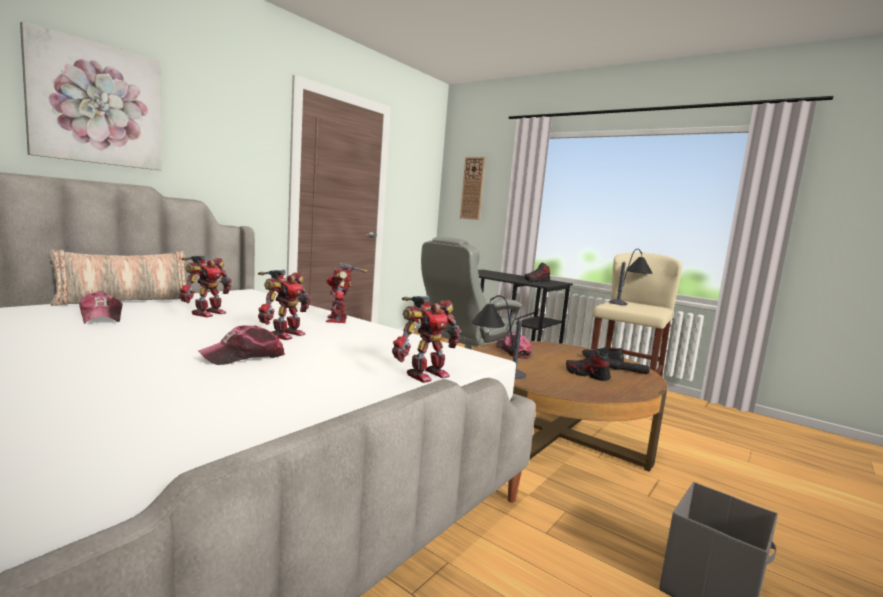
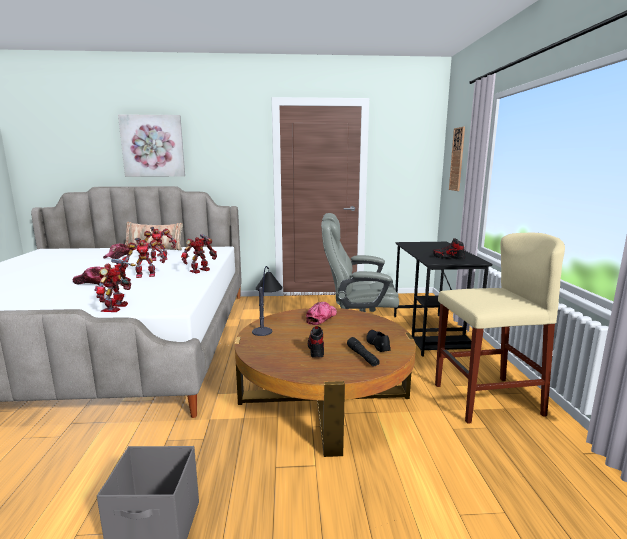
camera: 50 degrees right, 5 degrees up
(425, 374) = (117, 308): toy robot -> toy robot turned 90 degrees clockwise
(628, 302) = (495, 292): table lamp -> none

